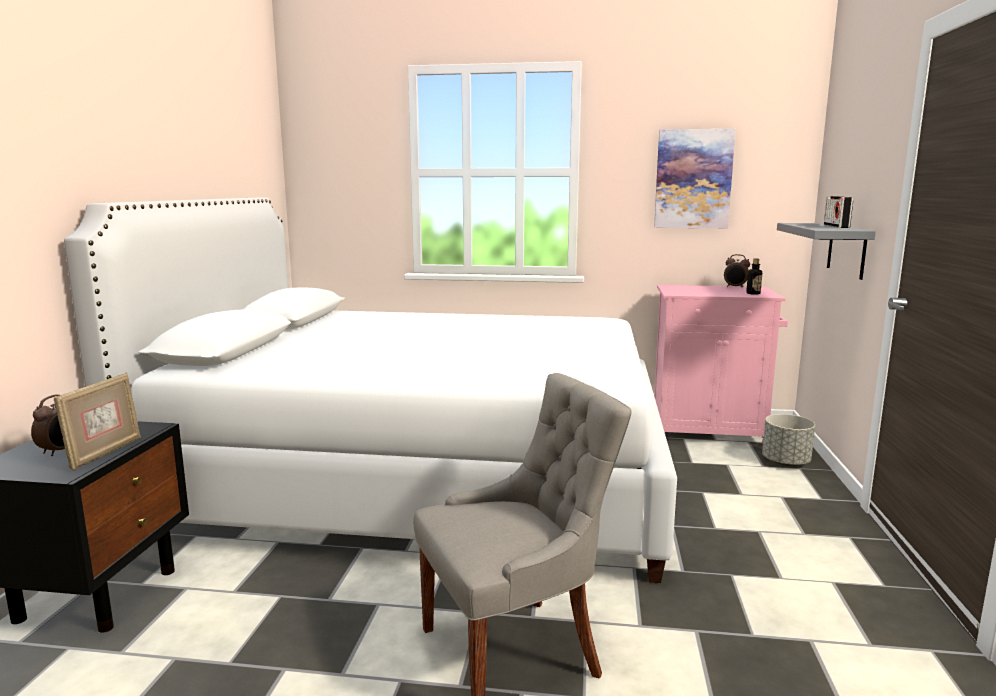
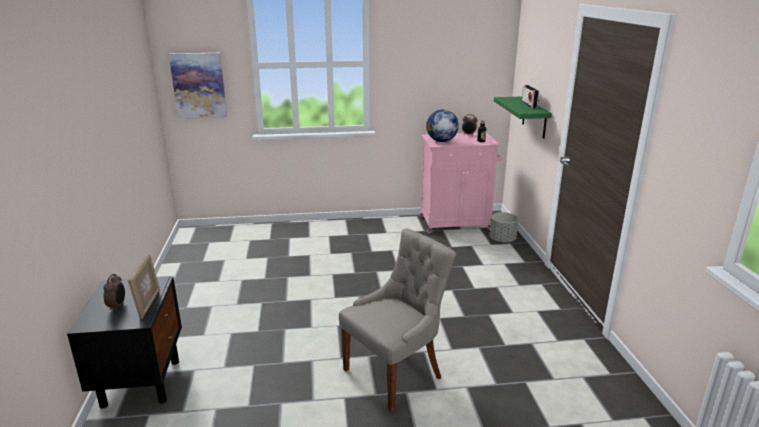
camera: 15 degrees left, 10 degrees up
(422, 479) = (297, 278): white bed -> none
(685, 291) = (441, 141): none -> globe
(693, 179) = (441, 66): picture -> picture (199, 85)
(846, 250) = (534, 117): grey shelf -> green shelf

